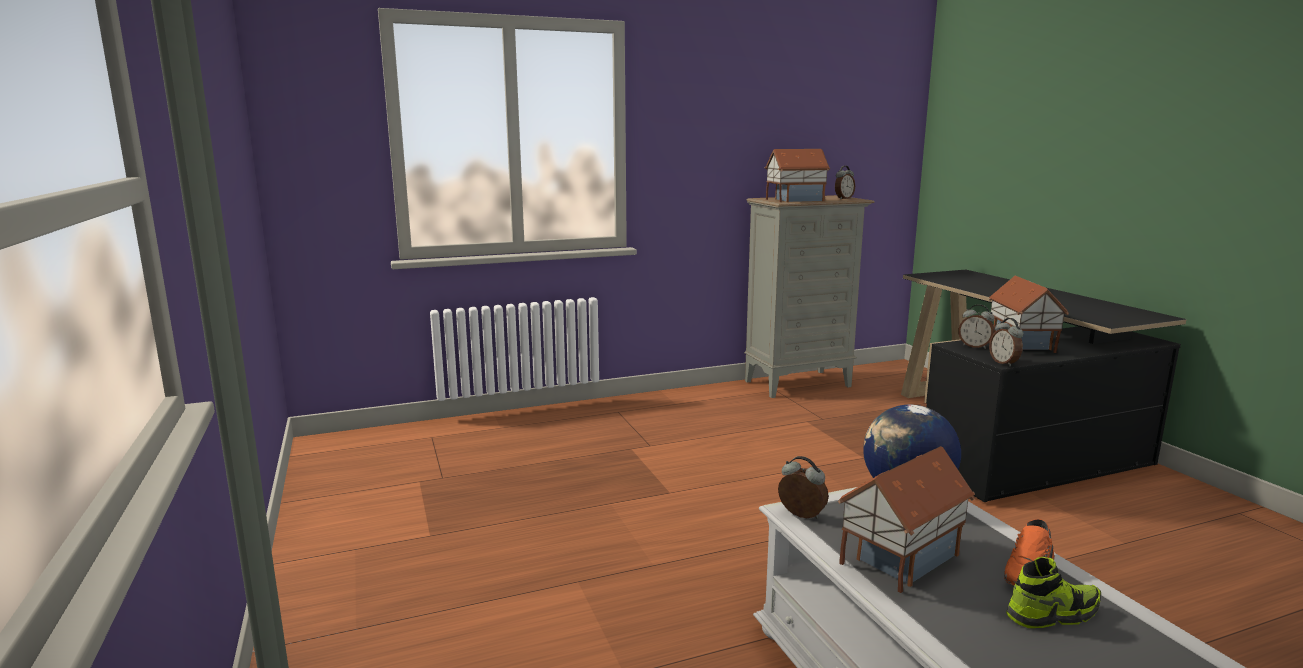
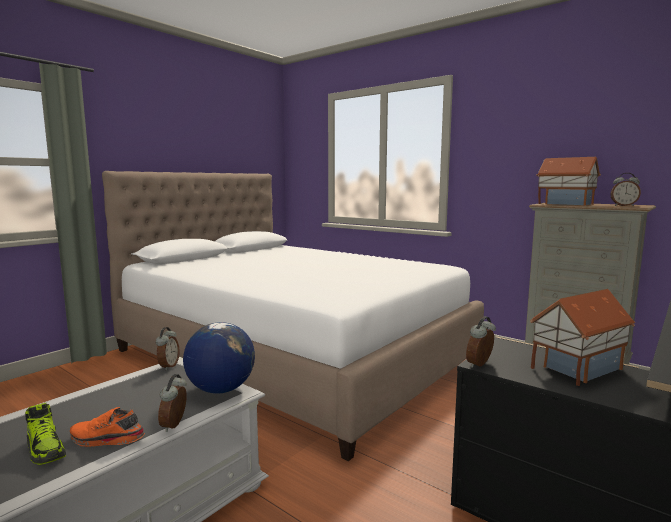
camera: 60 degrees right, 5 degrees down
(564, 491) = (293, 355): none -> white bed
(898, 558) = (118, 396): toy house -> none
(974, 346) = (519, 351): alarm clock -> alarm clock (175, 425)

